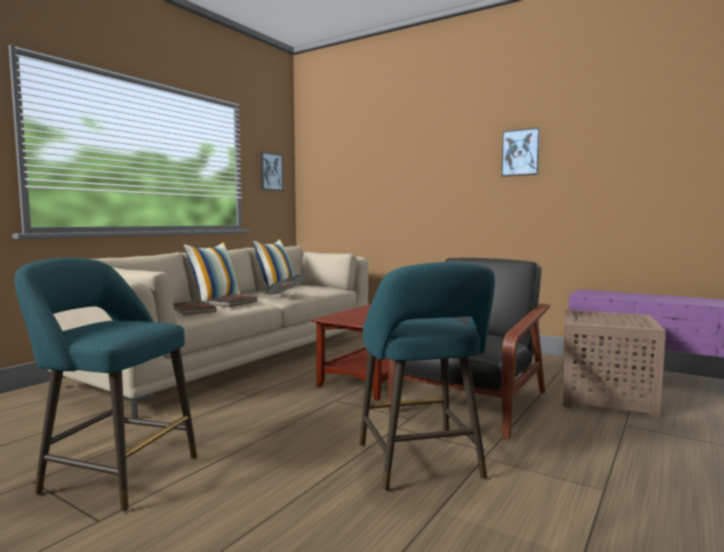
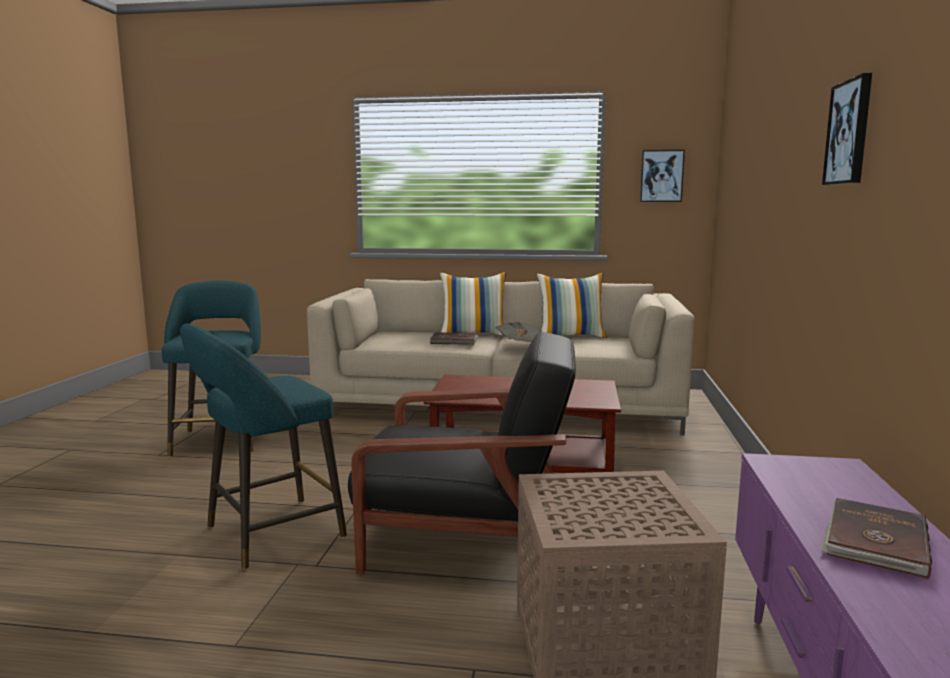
camera: 65 degrees right, 5 degrees up
(193, 310) = (401, 340): brown book -> brown book (874, 541)

